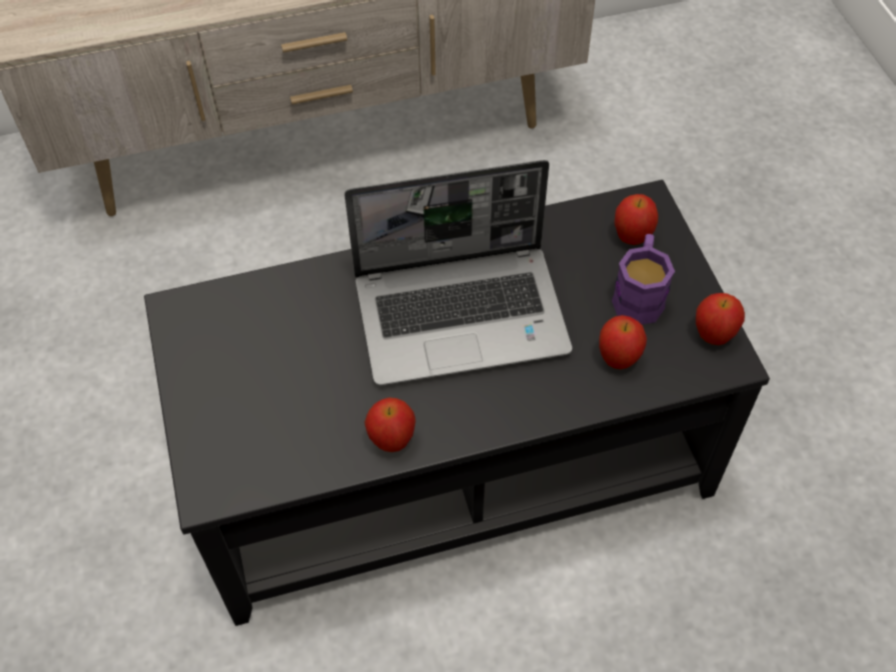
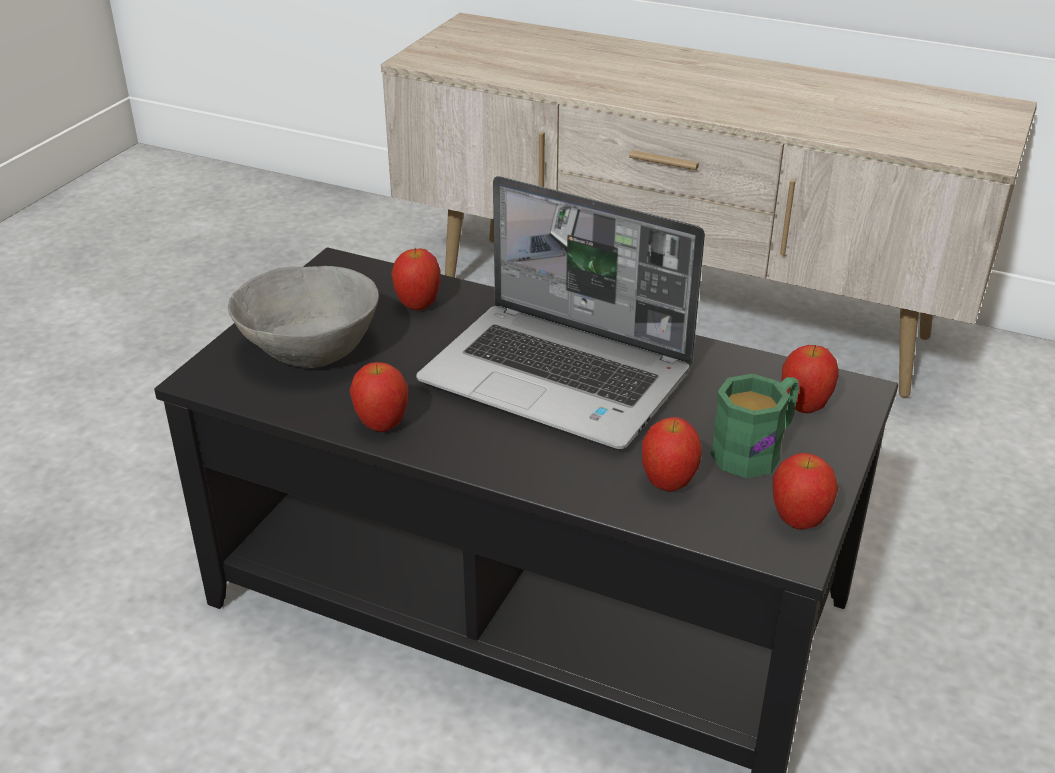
camera: 40 degrees right, 20 degrees down
(260, 407) = (312, 349): none -> grey bowl
(289, 310) = (418, 305): none -> apple
(639, 294) = (756, 450): purple mug -> green mug

